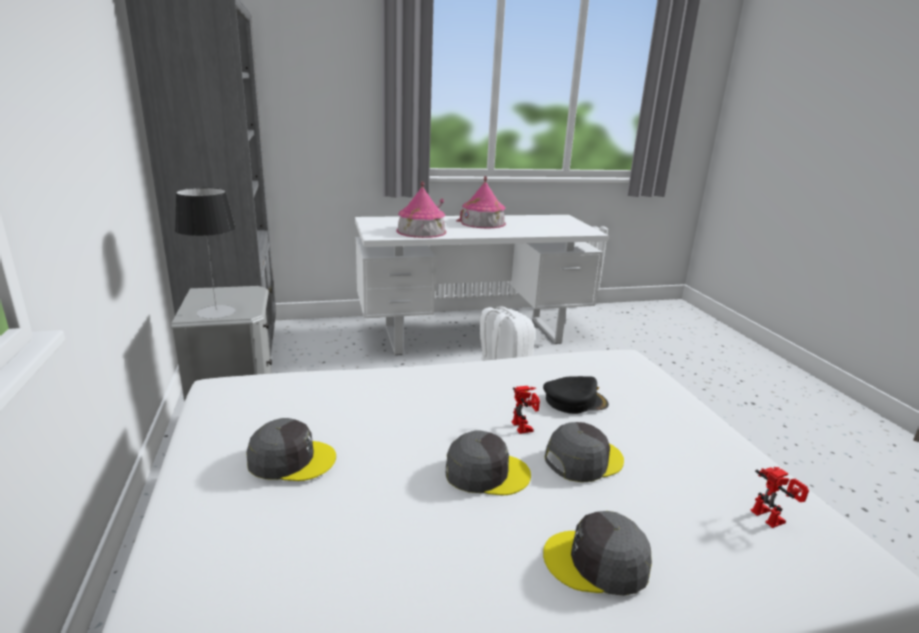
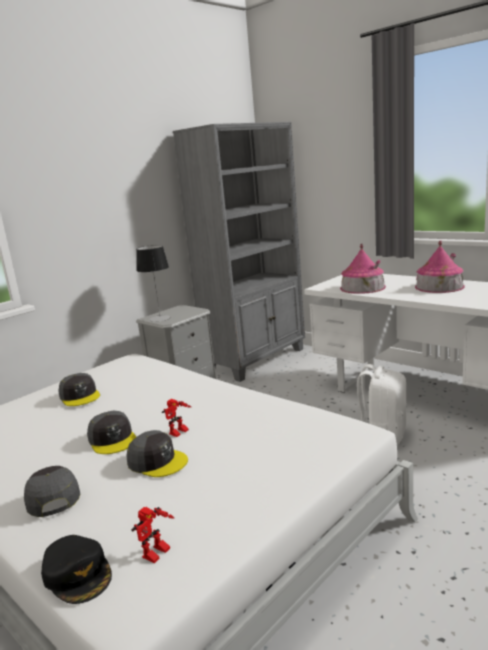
camera: 60 degrees right, 5 degrees down
(574, 401) = (241, 436): black cap -> black cap (78, 574)

